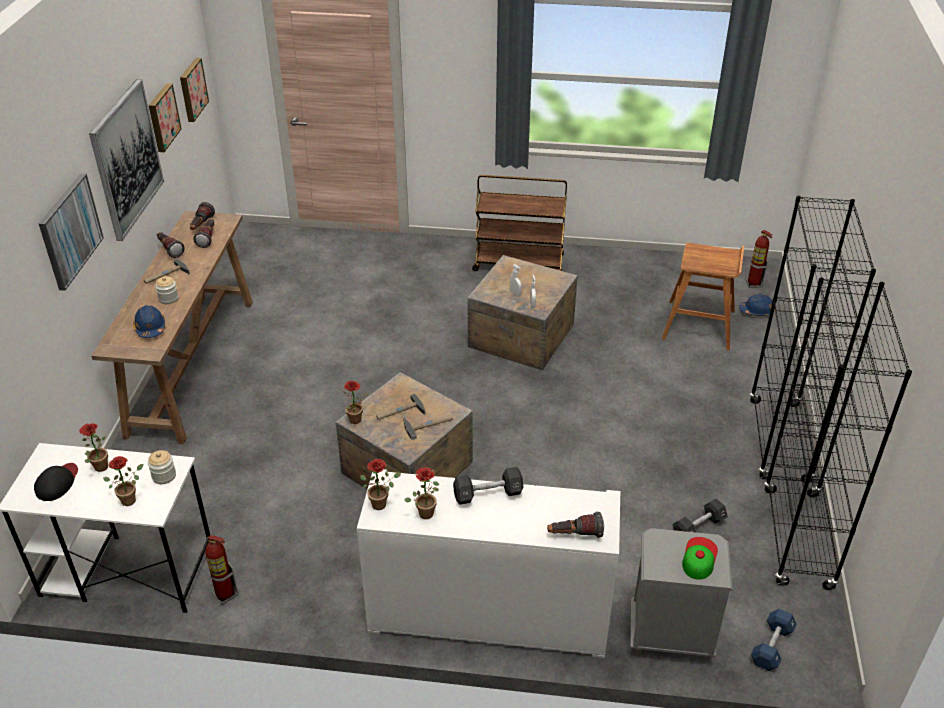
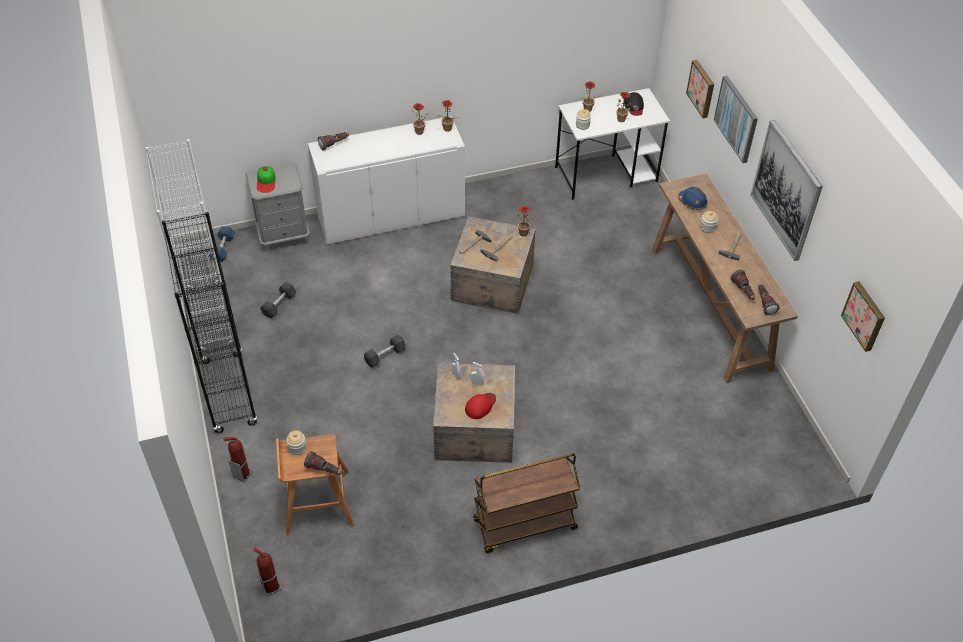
camera: 155 degrees right, 10 degrees up
(162, 117) = (826, 251): picture -> picture (702, 88)
(169, 250) = (759, 270): flashlight -> flashlight (324, 470)
(225, 595) = (542, 180): fire extinguisher -> fire extinguisher (242, 474)
(488, 494) = (391, 150): black dumbbell -> black dumbbell (385, 356)
(523, 276) = (480, 406): none -> red cap
(720, 267) = (297, 448): none -> jar
(756, 311) = (263, 543): blue hard hat -> none
(797, 539) = (210, 318): black bookcase -> white bookcase

